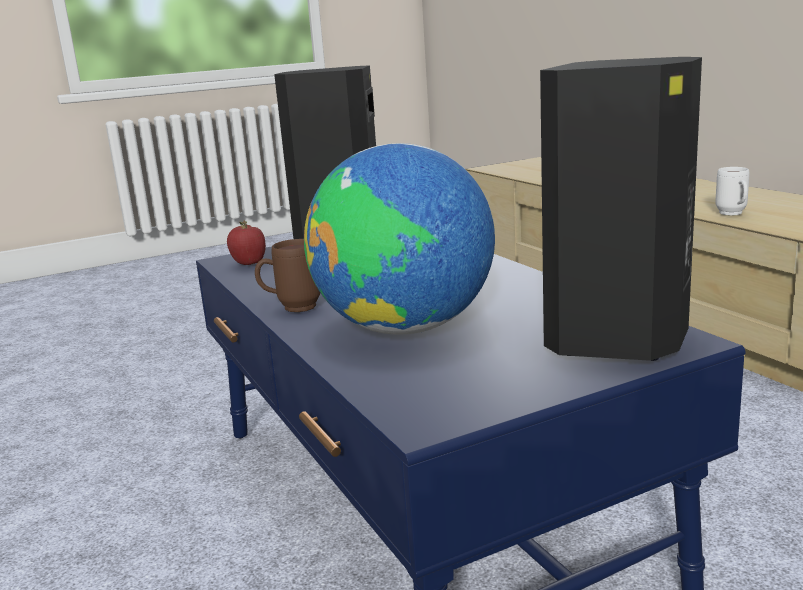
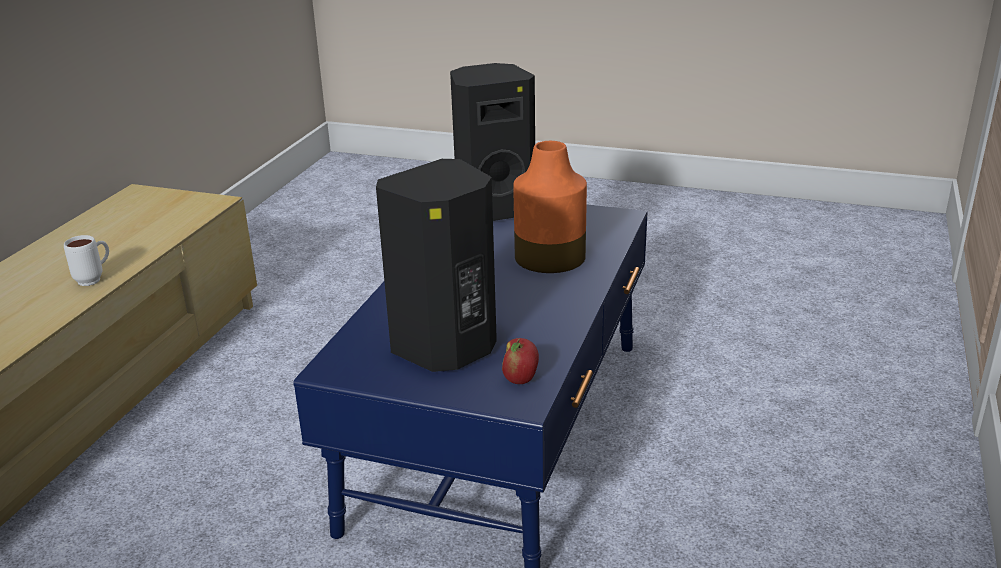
camera: 135 degrees left, 10 degrees up
(291, 309) = (574, 302): brown mug -> none
(406, 328) = (549, 256): globe -> orange vase

